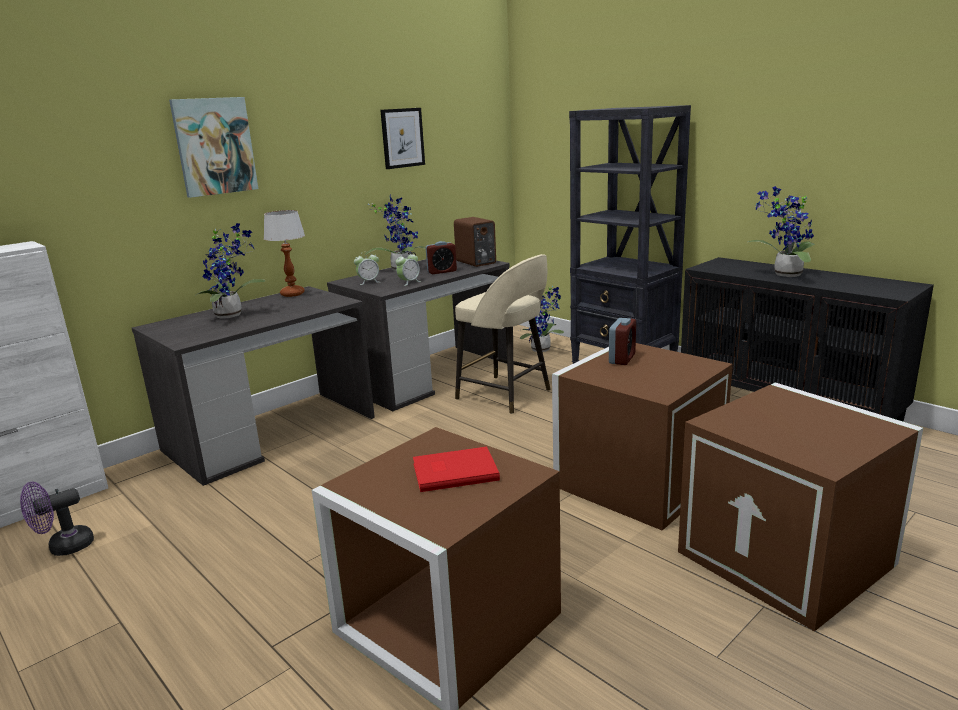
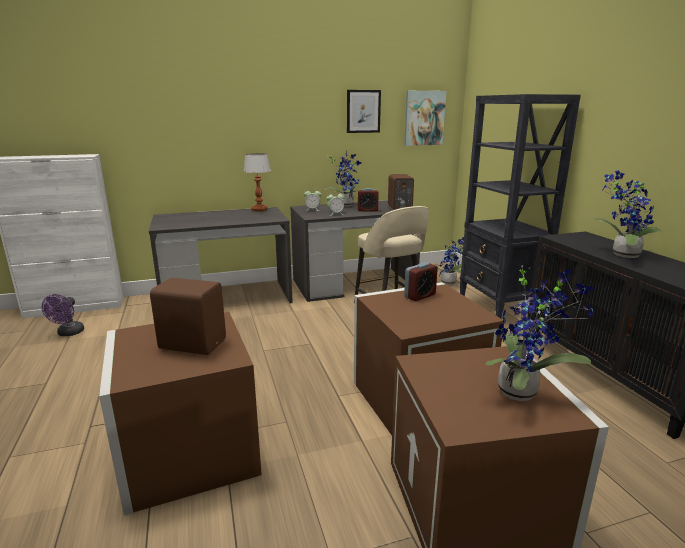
camera: 25 degrees right, 0 degrees up
(64, 547) = (68, 333): purple fan -> purple fan turned 75 degrees counterclockwise
(214, 146) = (219, 106): picture -> picture (424, 118)
(232, 315) = (209, 216): potted plant -> potted plant (522, 391)
(453, 471) = (193, 343): red book -> brown speaker

